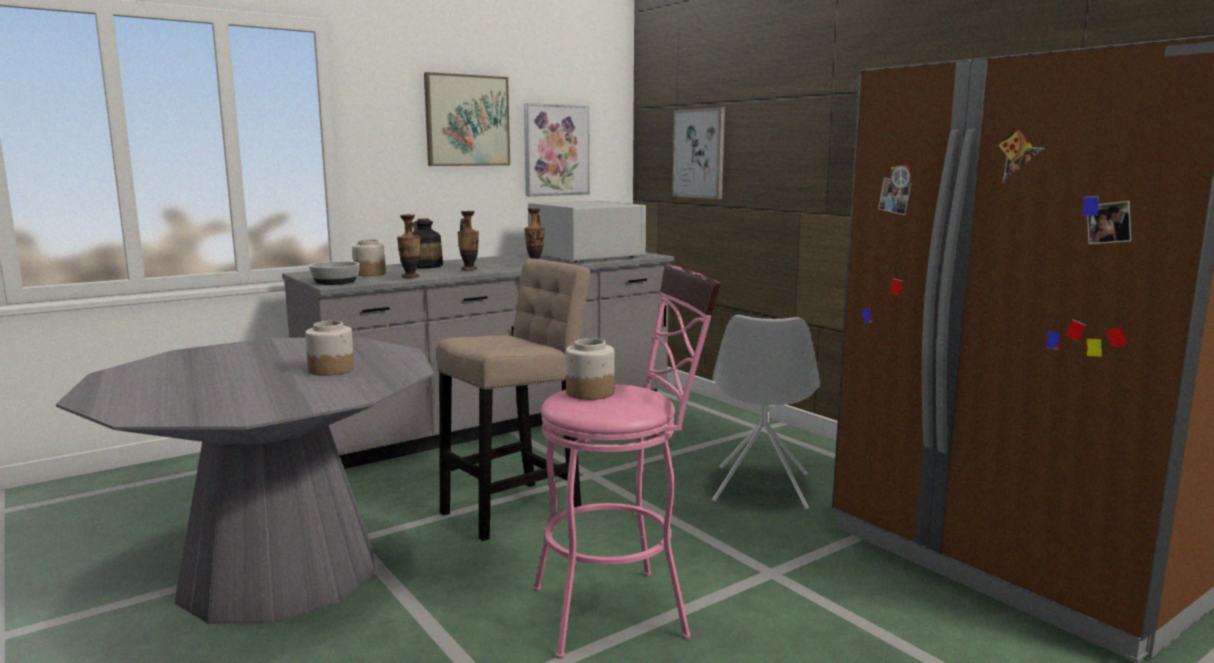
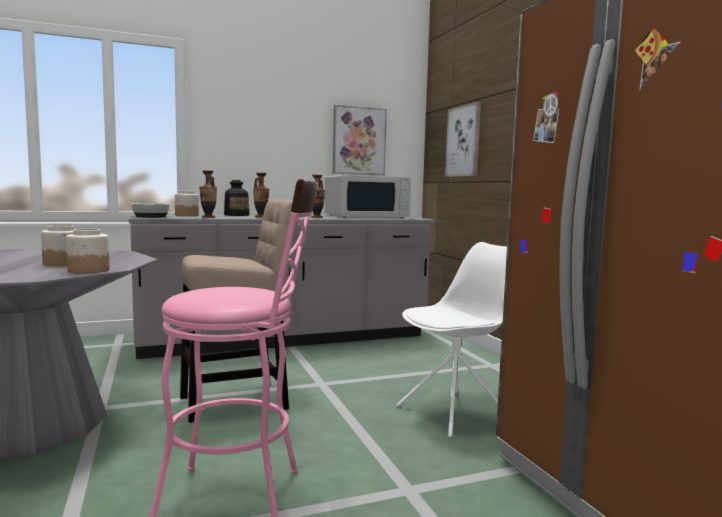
camera: 15 degrees right, 5 degrees down
(467, 120) = (288, 115): picture -> none
(585, 255) = (366, 216): white microwave -> white microwave turned 90 degrees clockwise
(589, 393) = (215, 290): jar -> jar (88, 270)
(760, 488) = (455, 412): white chair -> white chair turned 150 degrees counterclockwise

